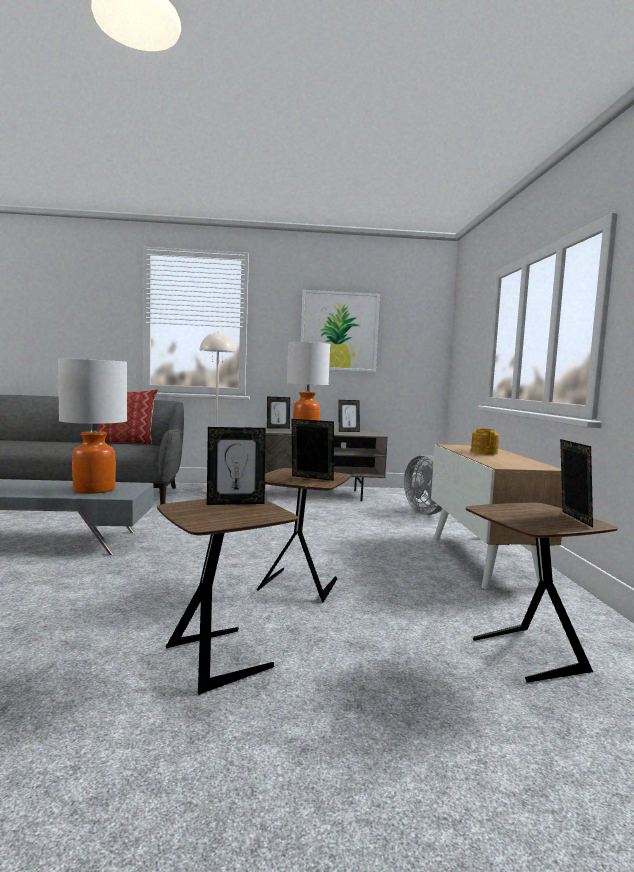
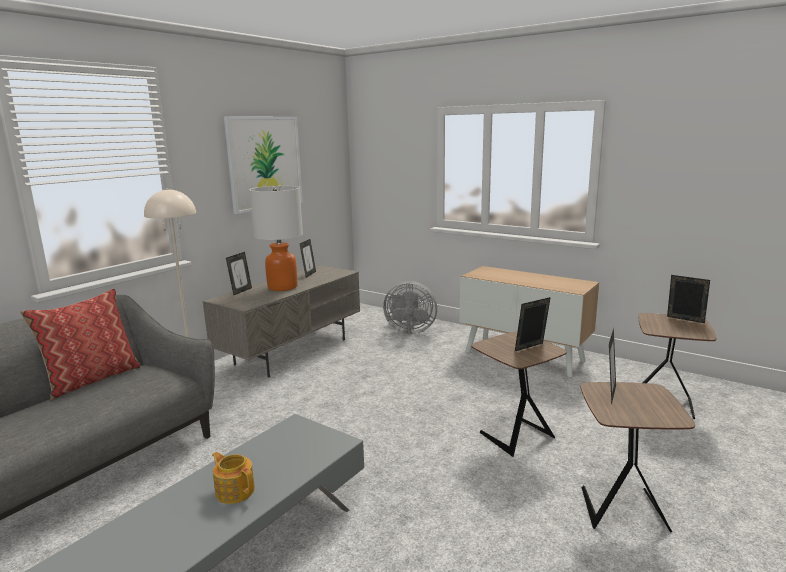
camera: 50 degrees left, 10 degrees up
(94, 490) = (289, 454): table lamp -> none
(484, 452) = (515, 277): teapot -> teapot (235, 490)

